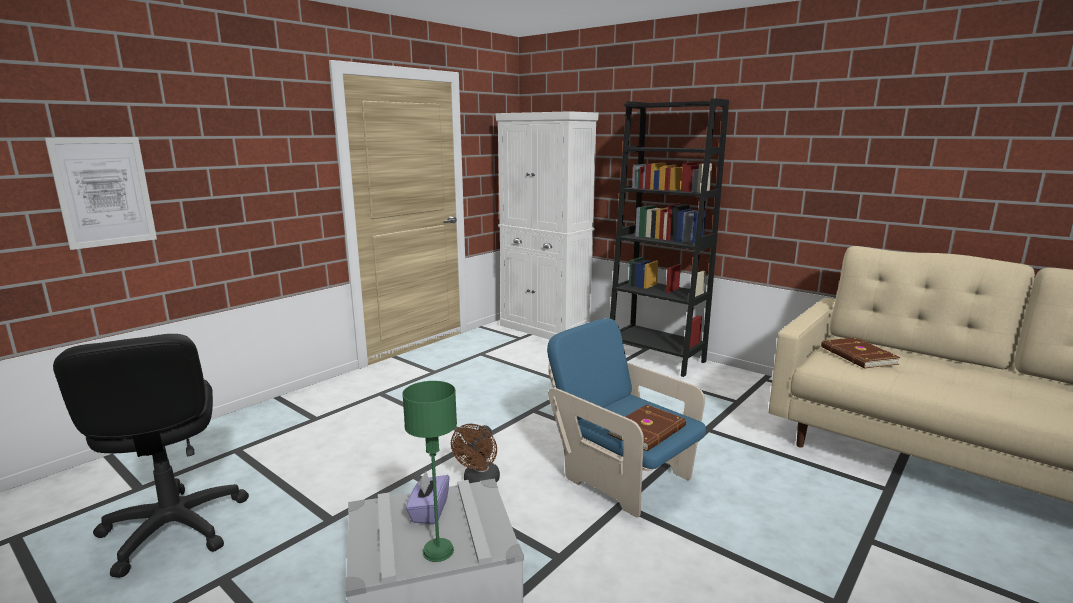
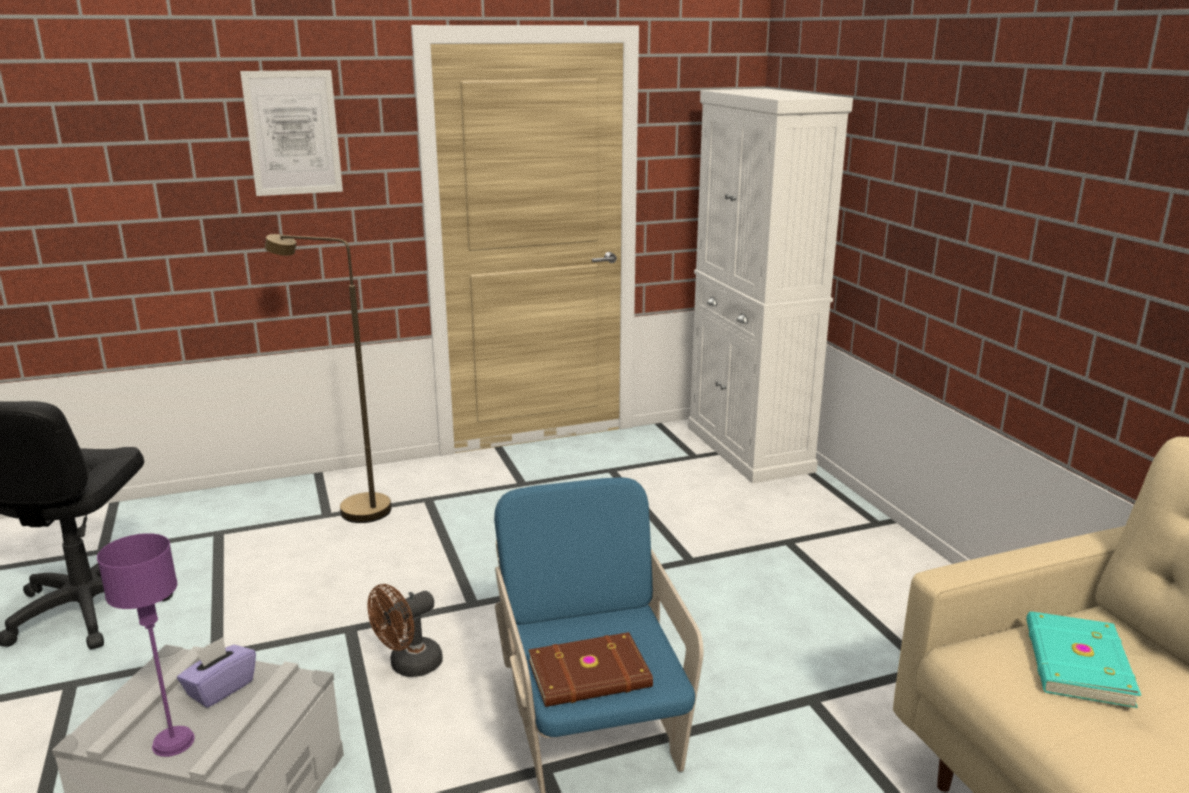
camera: 30 degrees right, 5 degrees up
(104, 192) = (111, 206): picture -> picture (293, 133)
(331, 412) = (351, 510): none -> brown floor lamp
(438, 550) = (174, 742): green table lamp -> purple table lamp
(655, 358) = (873, 546): black bookcase -> none
(857, 356) = (1075, 663): brown book -> turquoise book

